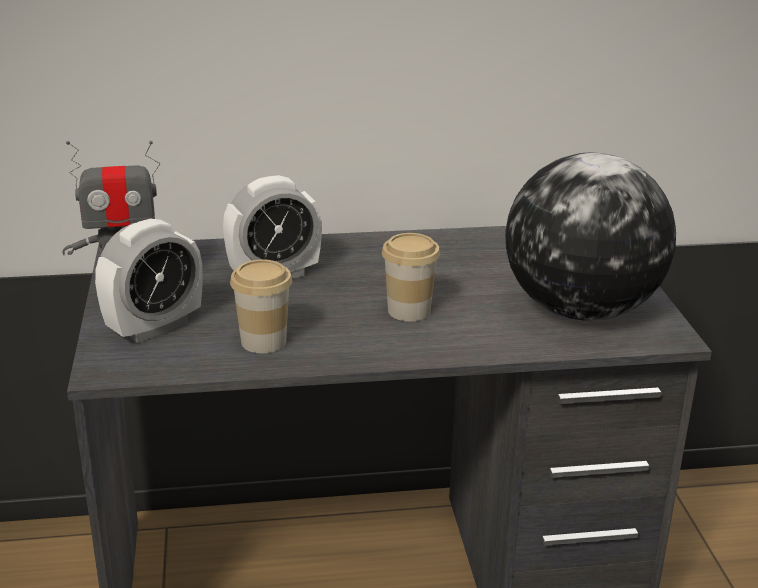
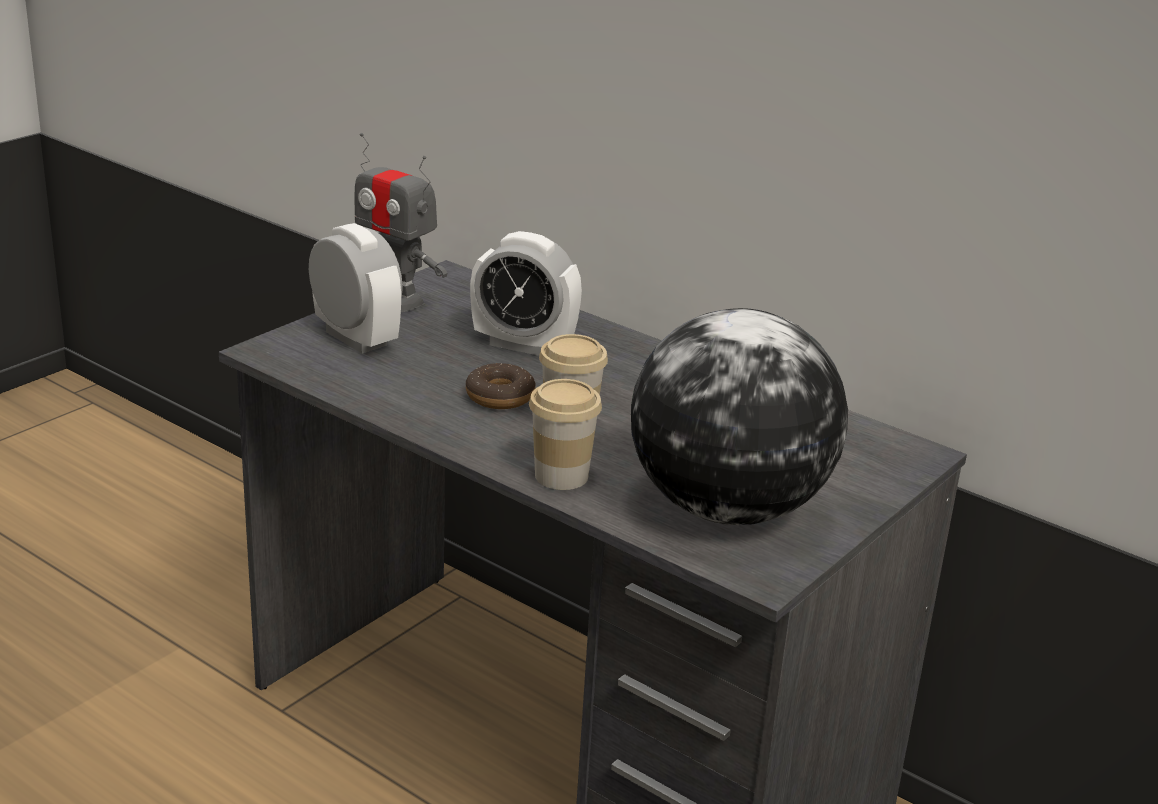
camera: 45 degrees right, 0 degrees up
(154, 327) = (356, 338): alarm clock -> alarm clock turned 135 degrees counterclockwise
(263, 341) = (407, 388): cup -> cup (561, 476)
(331, 315) = (500, 396): none -> donut

